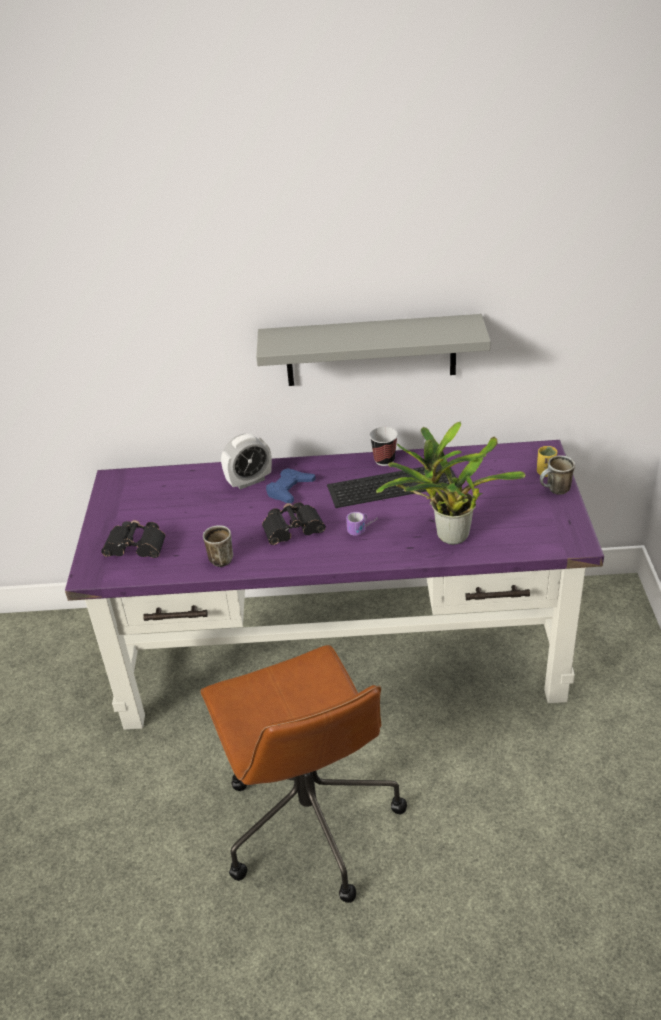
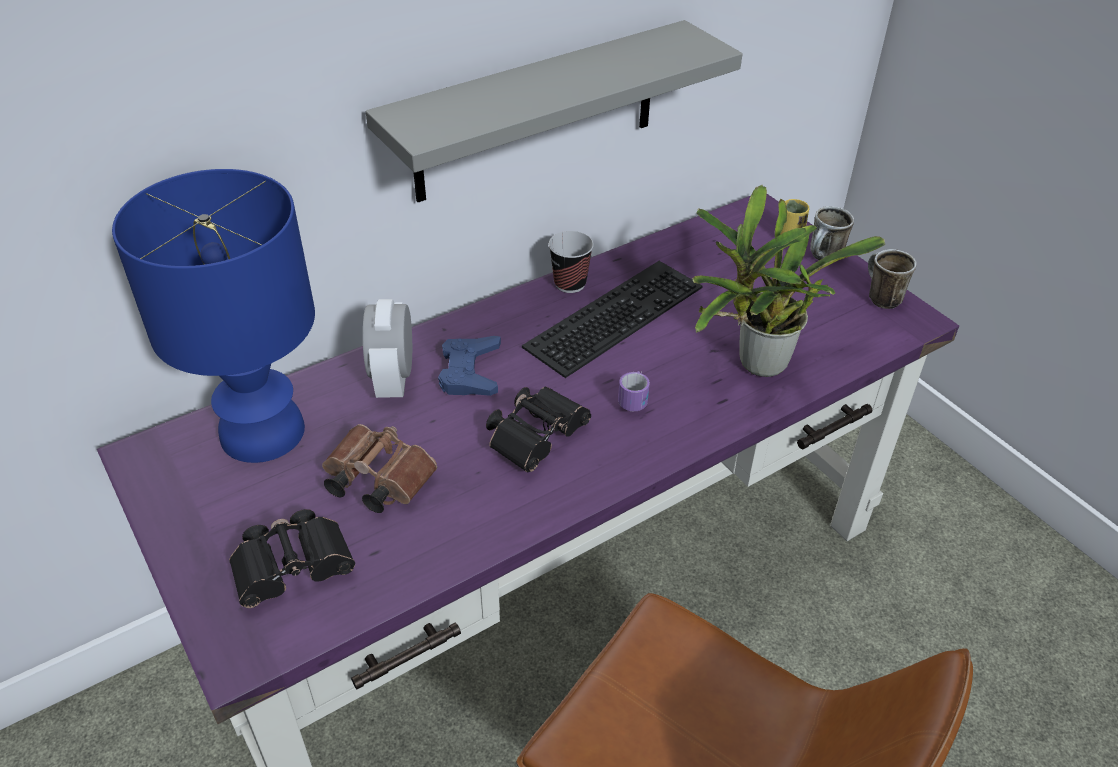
camera: 35 degrees left, 5 degrees up
(171, 485) = (263, 430): none -> blue table lamp
(201, 525) = (375, 481): none -> brown binoculars
(221, 557) = (457, 525): mug -> mug (879, 297)
(249, 481) = (393, 379): alarm clock -> alarm clock turned 150 degrees clockwise

